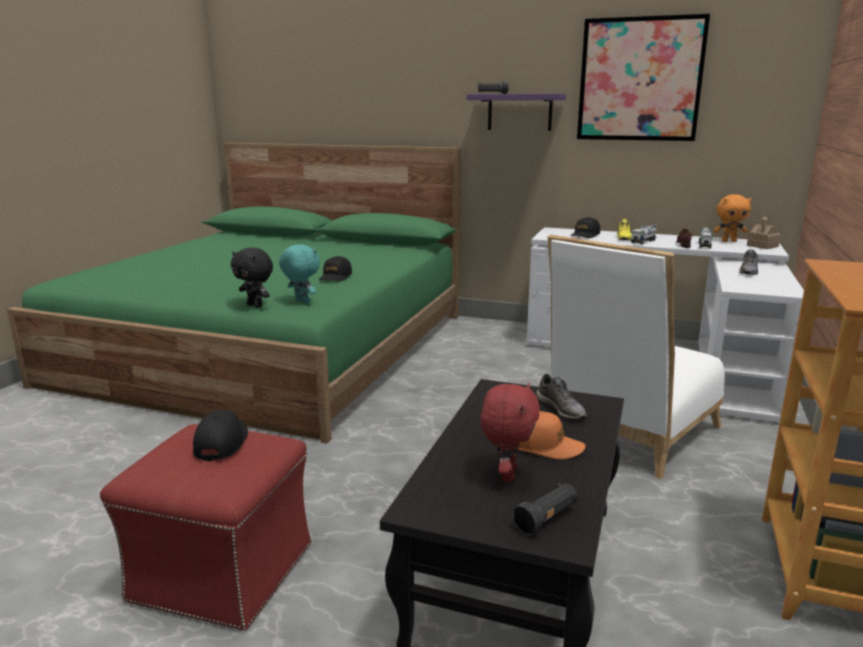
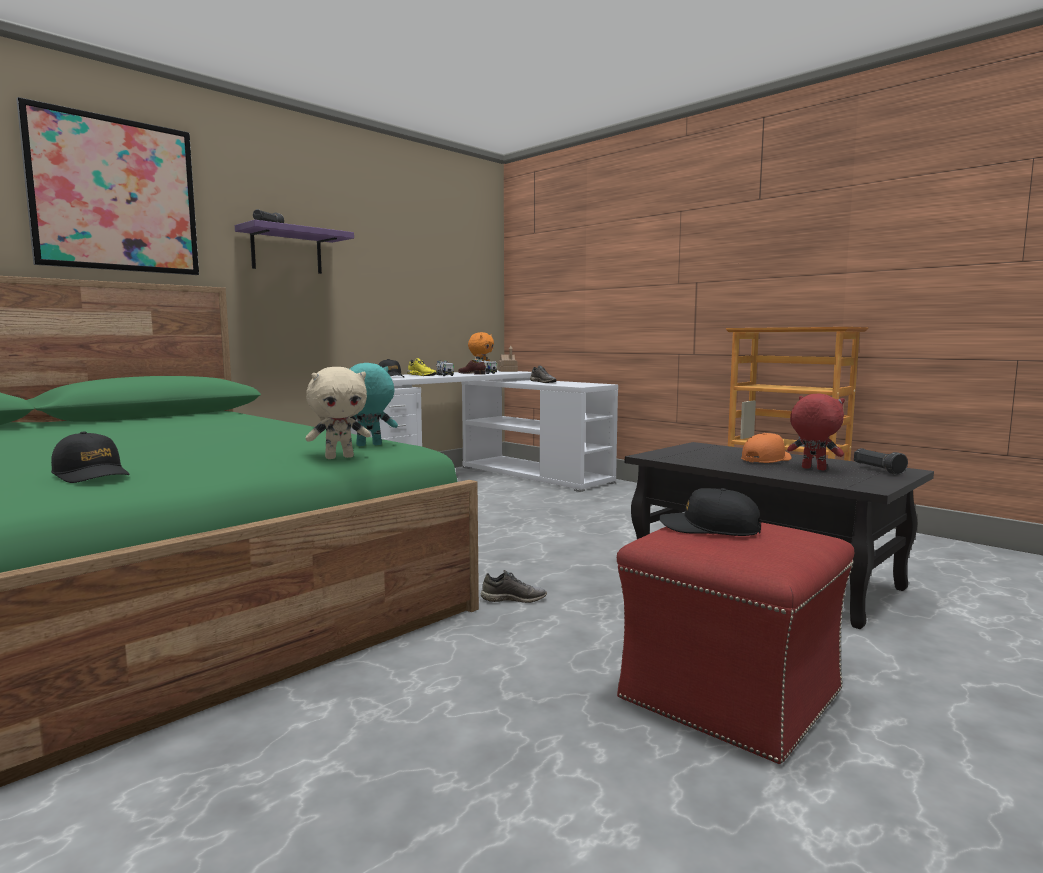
camera: 65 degrees left, 10 degrees down
(255, 305) = (339, 457): black plush toy -> beige plush toy
(335, 277) = (284, 432): black cap -> black cap (91, 475)
(561, 409) = (704, 451): grey shoe -> grey shoe (513, 599)
(628, 434) = (588, 512): white chair -> none
(640, 80) = (392, 231): picture -> picture (114, 195)

